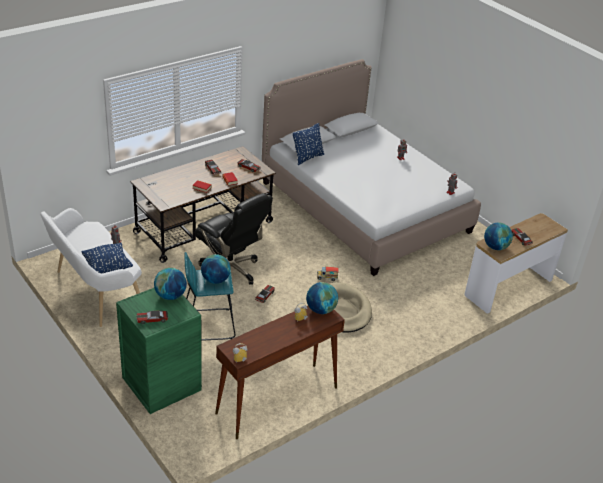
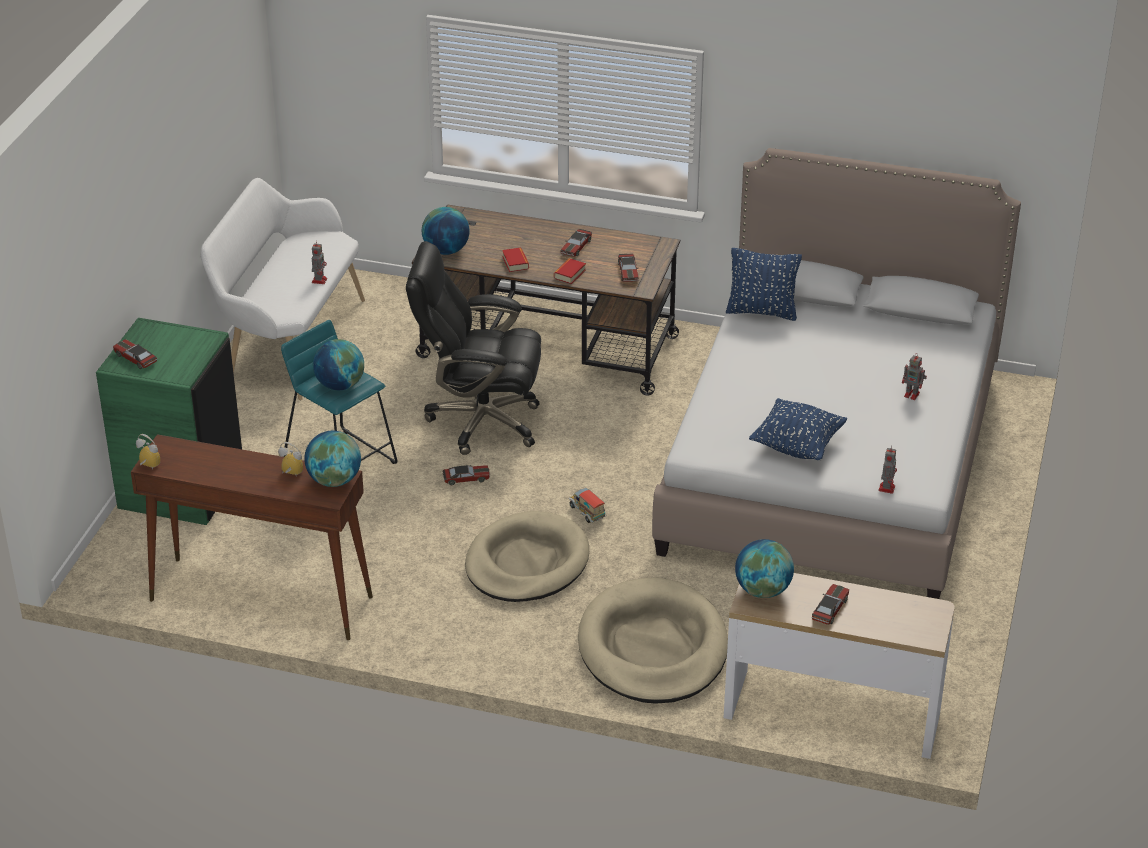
camera: 55 degrees right, 0 degrees up
(107, 267) = (268, 298): blue pillow -> blue pillow (797, 446)
(170, 296) = (197, 347): globe -> globe (446, 251)
(231, 271) = (480, 421): black office chair -> black office chair turned 90 degrees clockwise
(429, 308) = (653, 648): none -> beige dog bed

